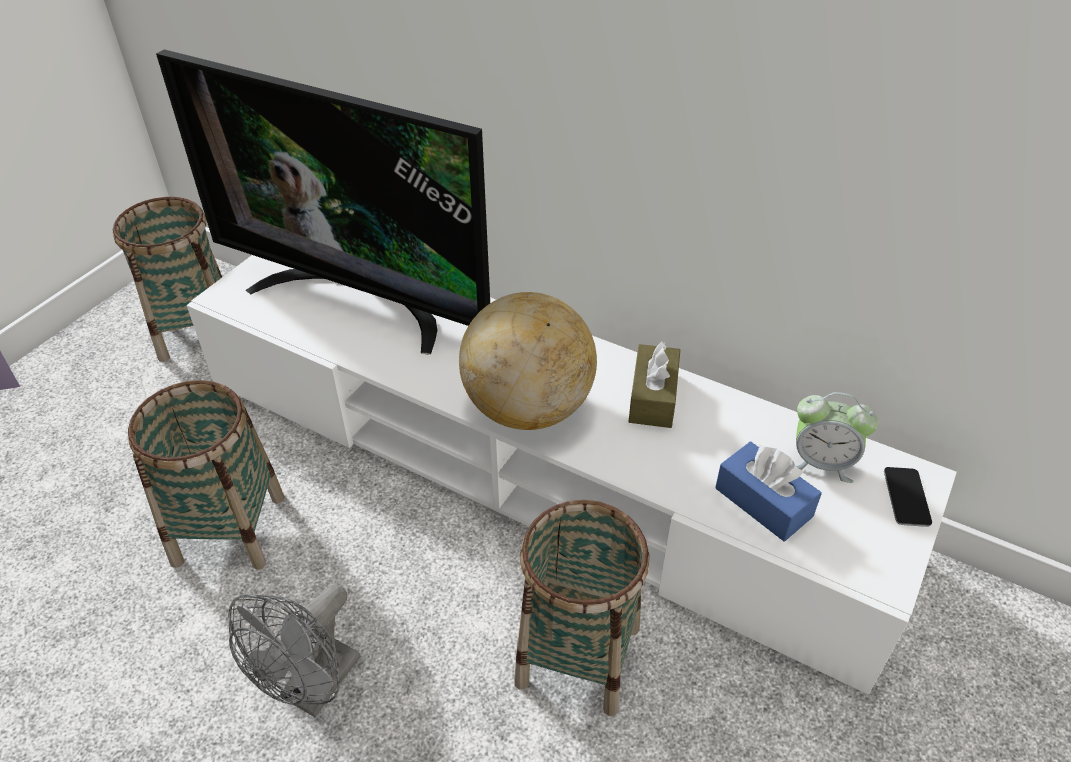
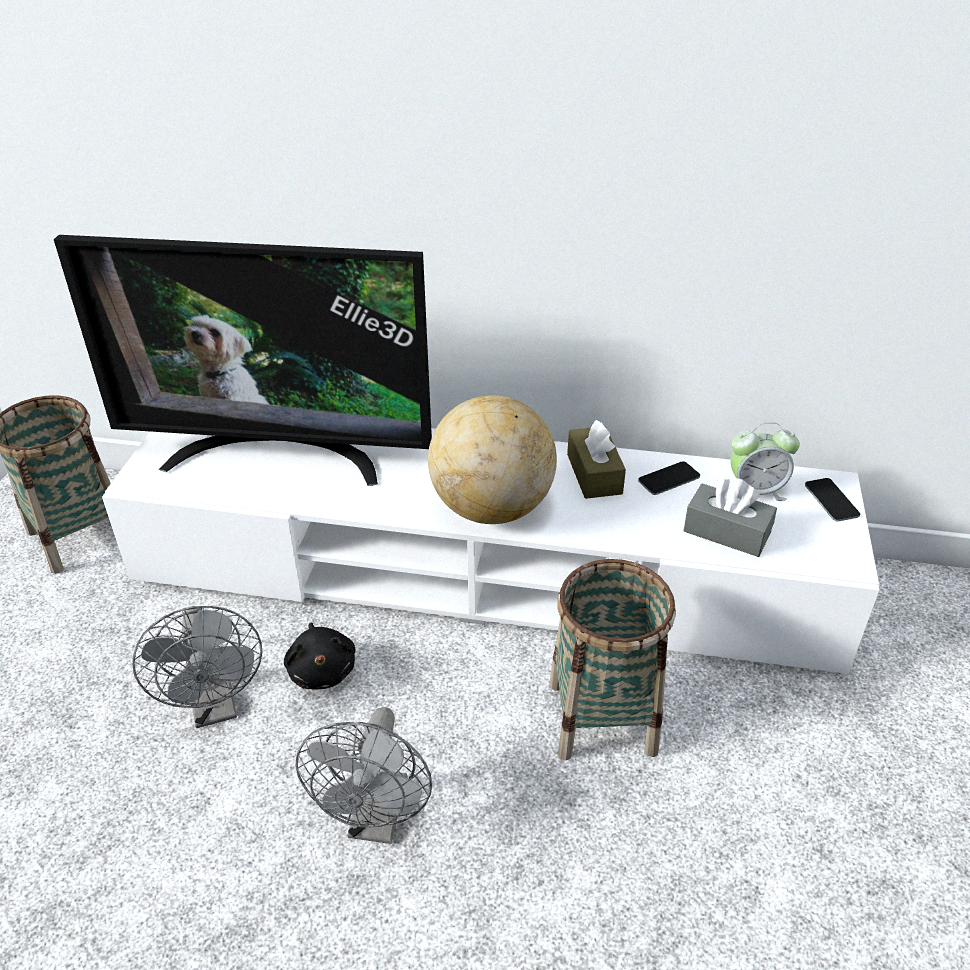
camera: 20 degrees left, 5 degrees down
(229, 529) = (215, 707): basket -> grey fan
(337, 521) = (322, 669): none -> black plush toy
(731, 423) = (669, 479): none -> phone
(763, 502) = (726, 532): blue tissue box -> grey tissue box

